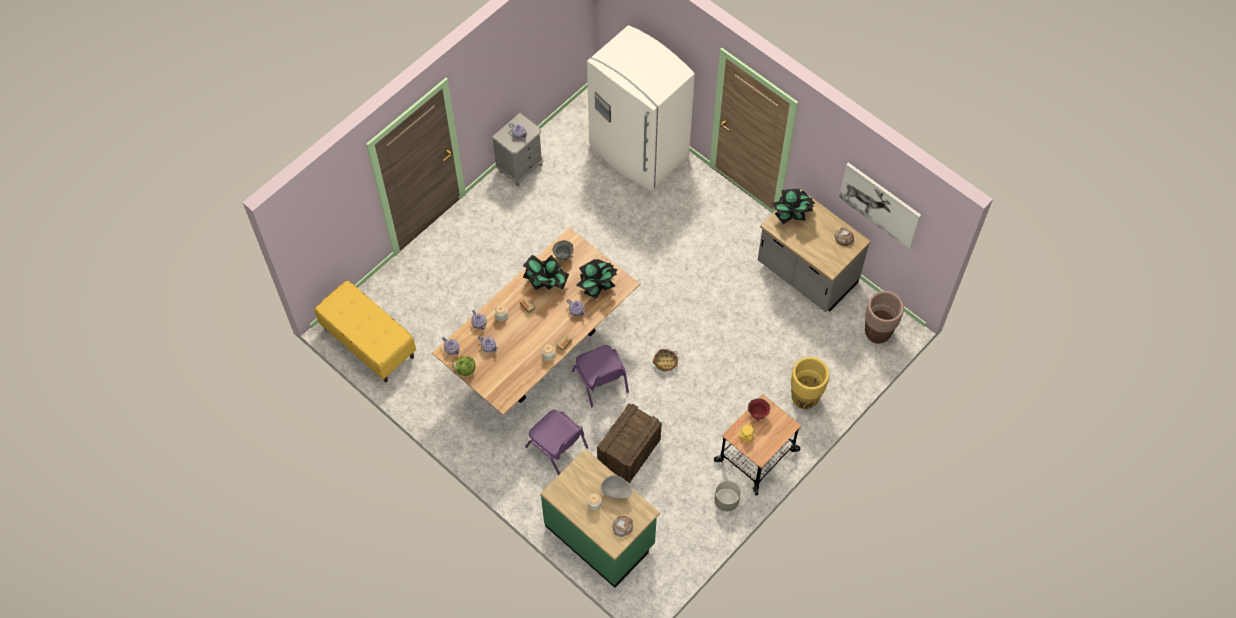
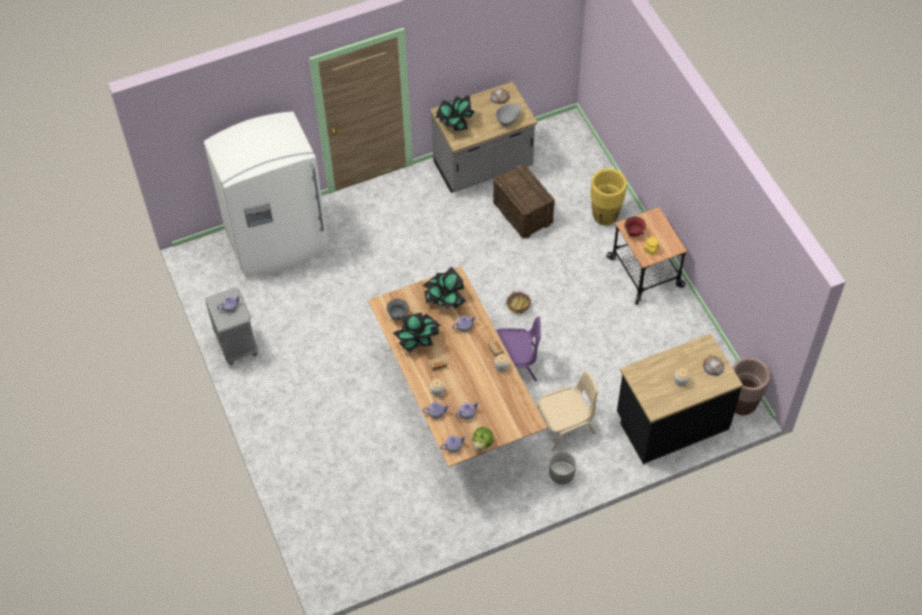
camera: 65 degrees left, 5 degrees down
(368, 342) = (366, 553): yellow bench -> none
(557, 448) = (566, 424): purple chair -> beige chair
(600, 535) = (671, 421): green counter -> black counter
(616, 492) = (676, 359): grey bowl -> grey bowl (508, 120)
(629, 451) = (596, 368): crate -> crate (523, 213)
(726, 501) = (679, 311): grey planter -> grey planter (561, 474)
(877, 333) = (567, 141): brown planter -> brown planter (742, 404)
(879, 205) = (509, 39): picture -> none

